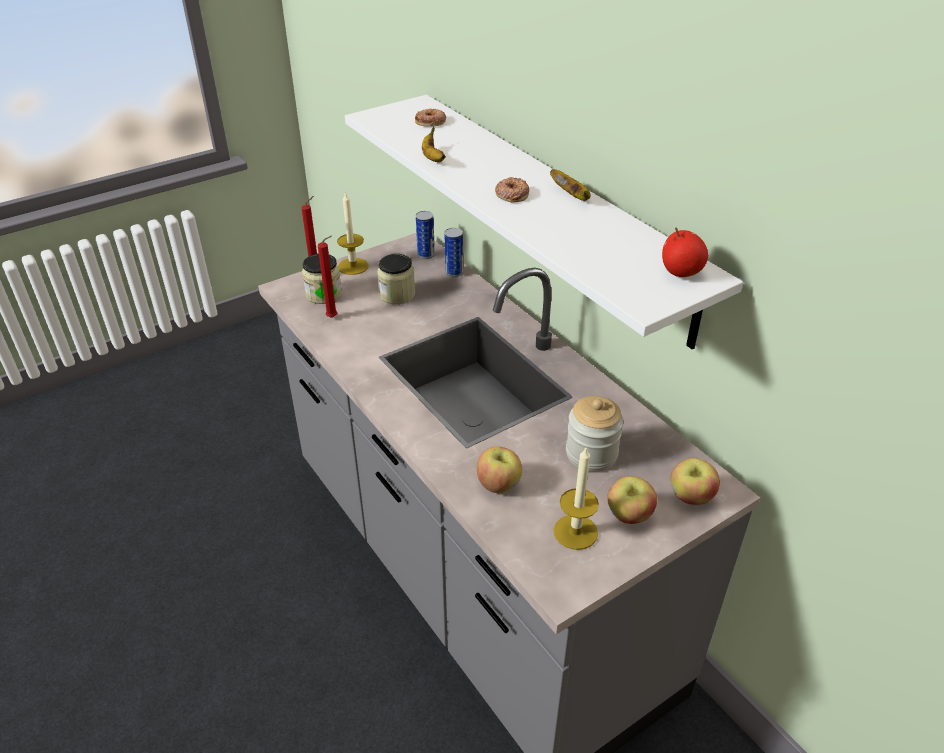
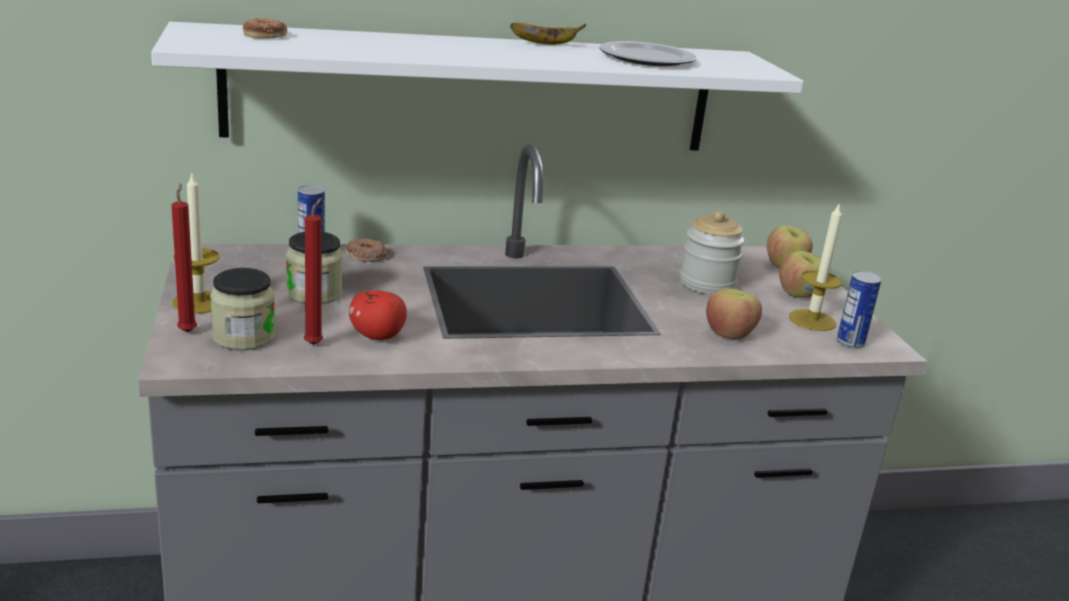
camera: 70 degrees left, 15 degrees down
(426, 255) = (244, 256): can -> can (850, 342)
(432, 158) = (373, 53): banana -> none
(512, 194) = (513, 54): donut -> donut (366, 255)
(596, 242) = (648, 59): none -> plate
(681, 272) = (724, 56): apple -> apple (378, 336)

